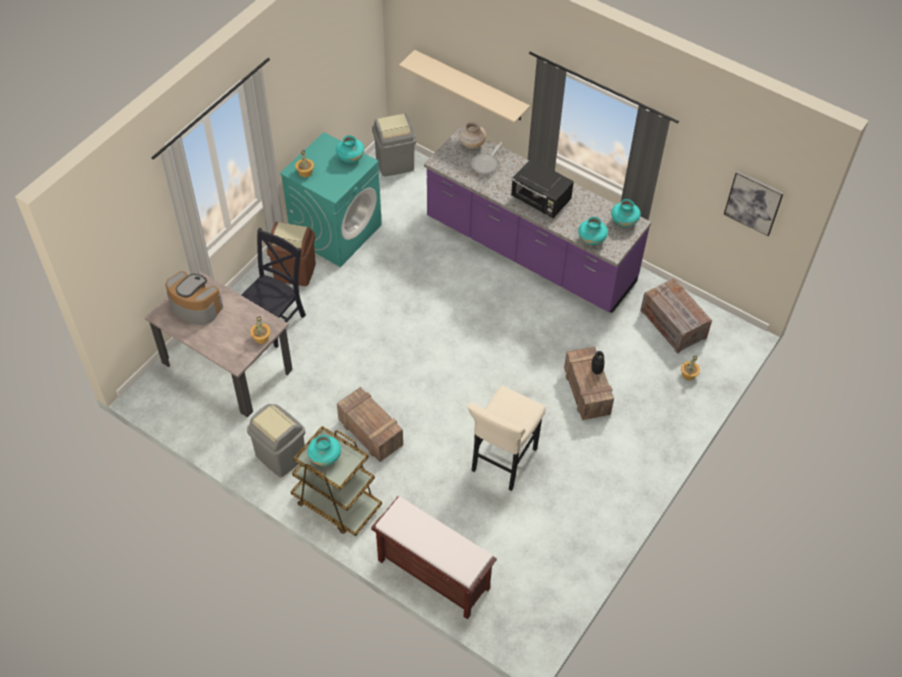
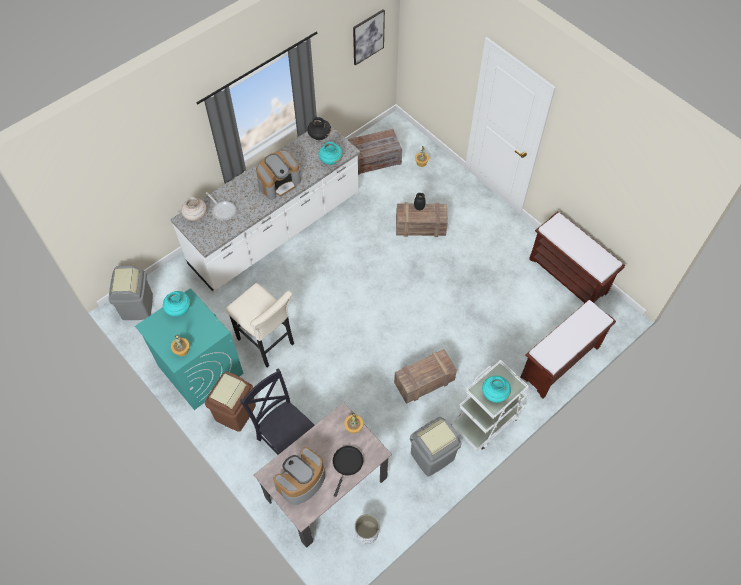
camera: 75 degrees left, 5 degrees up
(184, 411) = (367, 532): none -> white planter
(219, 340) = (347, 464): none -> black frying pan
(336, 503) = (486, 419): brown cart -> white cart
(471, 86) = (152, 187): beige shelf -> none
(502, 462) = (471, 295): beige stool -> beige stool (267, 343)
(529, 252) = (275, 230): purple counter -> white counter
(541, 201) = (279, 183): black microwave -> coffee machine
(568, 571) = (569, 276): none -> brown bench
(624, 221) = (319, 136): turquoise vase -> black vase

